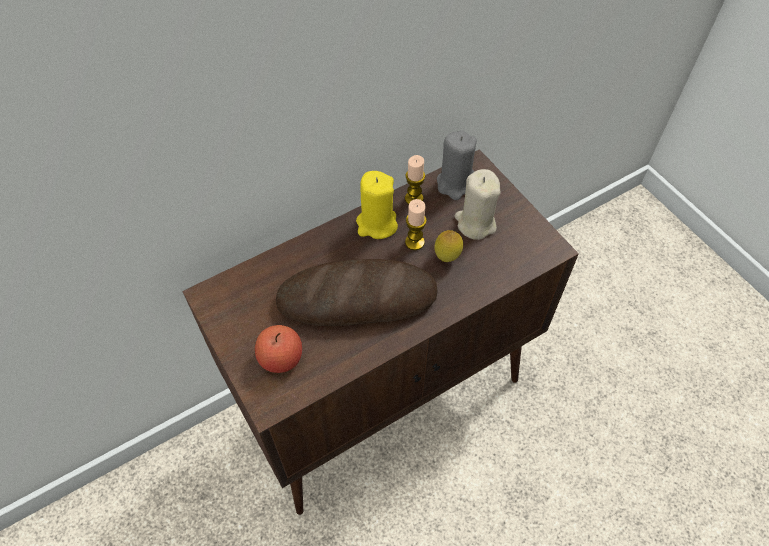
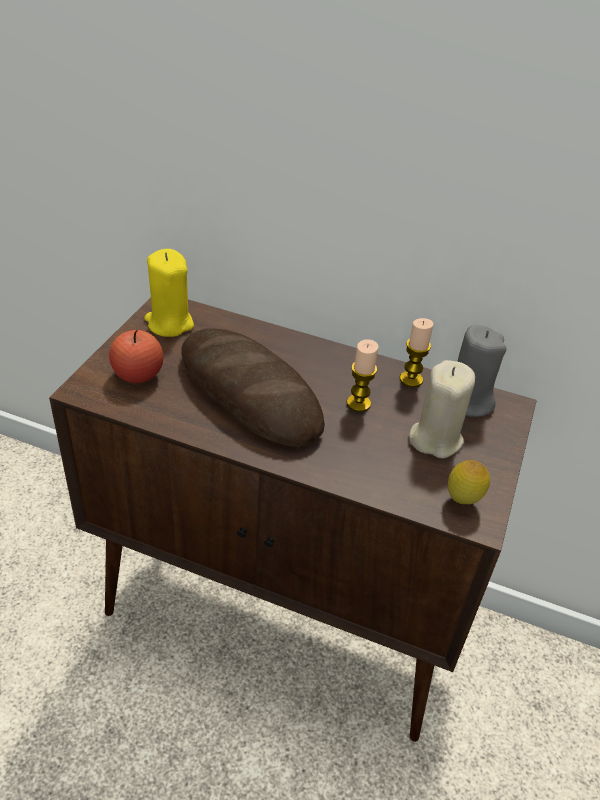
camera: 50 degrees right, 15 degrees down
(376, 224) = (350, 368): yellow candle -> yellow candle (169, 323)
(447, 257) = (366, 436): lemon -> lemon (462, 501)

